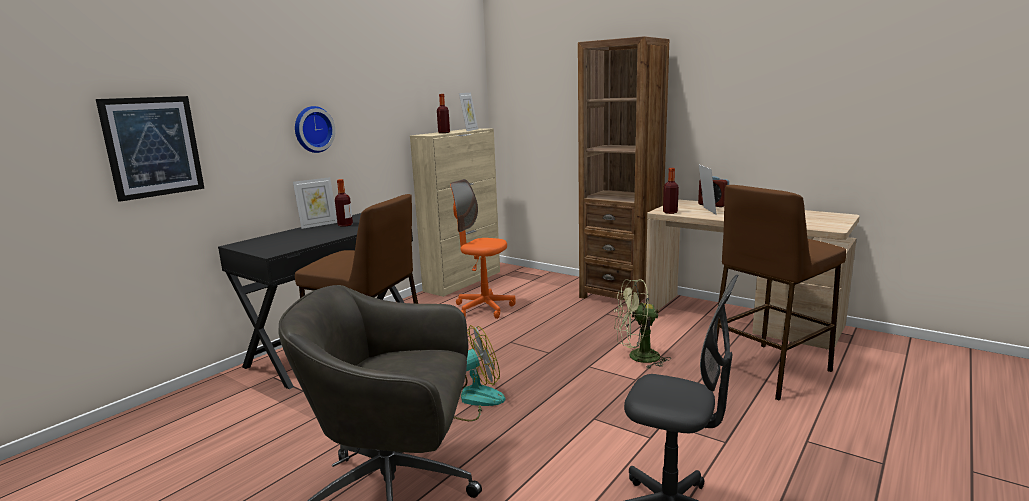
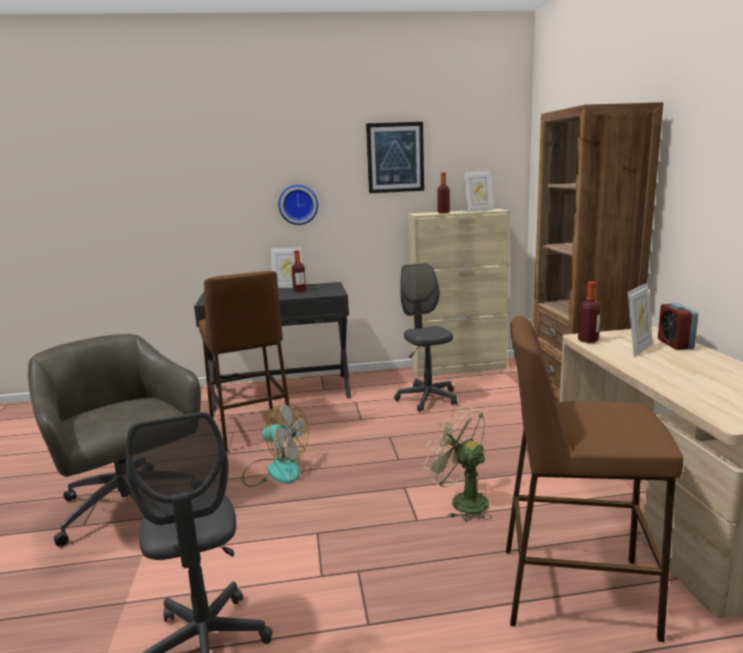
camera: 45 degrees right, 0 degrees up
(153, 147) = (164, 213): picture -> picture (395, 157)
(484, 308) = (427, 398): orange office chair -> grey office chair

